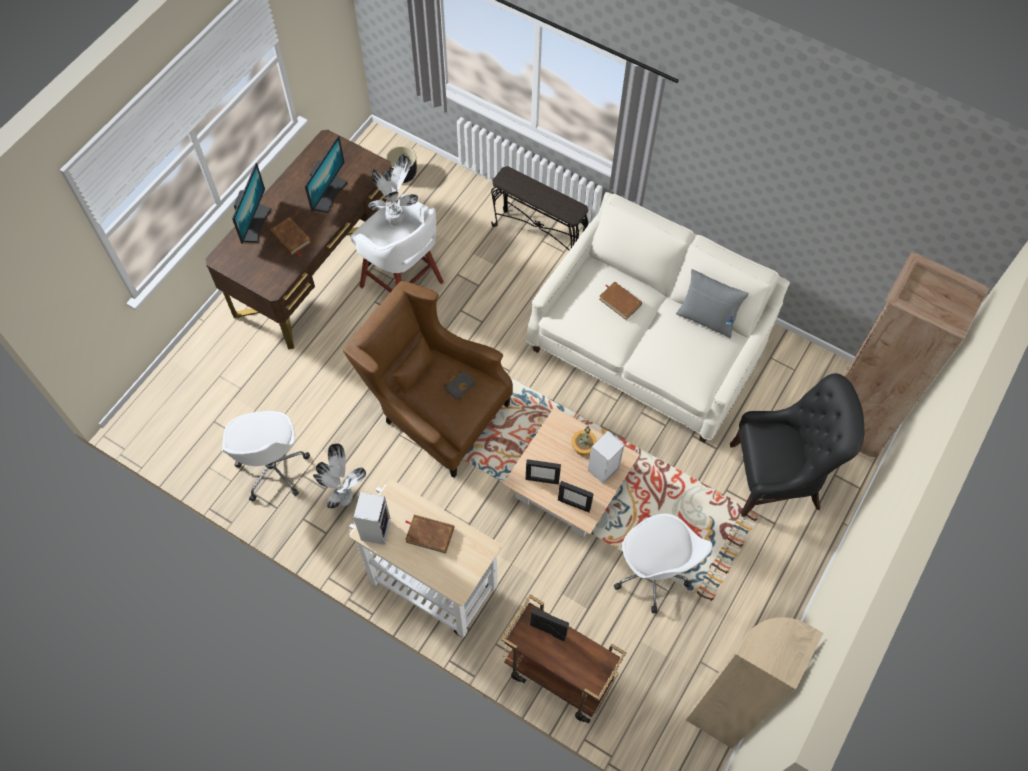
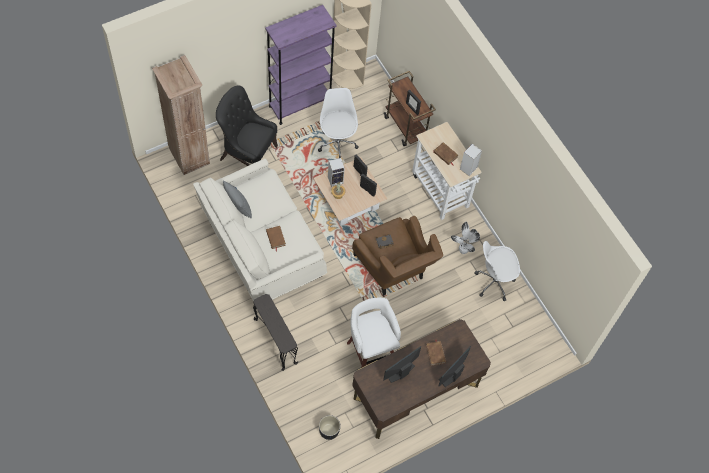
camera: 155 degrees left, 0 degrees up
(273, 472) = (492, 283): white office chair -> white office chair turned 120 degrees counterclockwise
(397, 220) = (369, 337): potted plant -> none
(764, 616) = (300, 104): none -> purple bookcase

